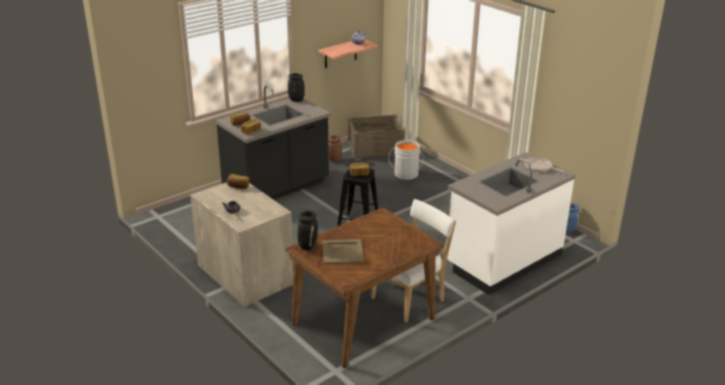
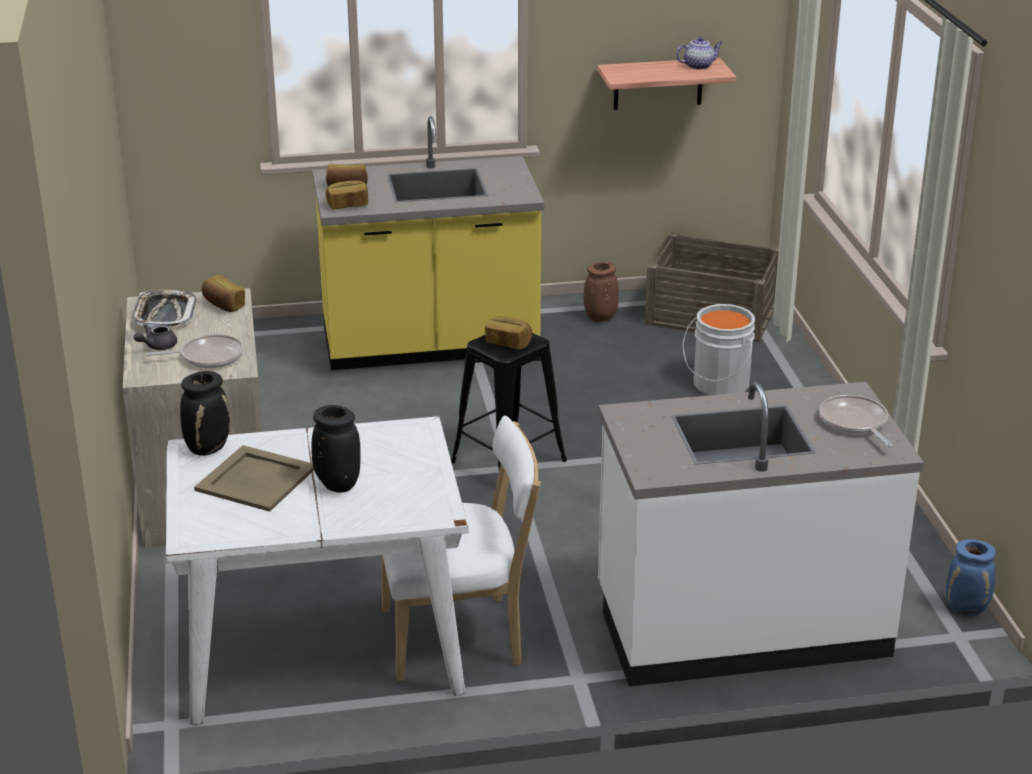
camera: 30 degrees right, 0 degrees up
(217, 197) = (164, 314): none -> tray
(260, 210) = (208, 357): none -> frying pan
(277, 189) = (430, 346): black counter -> yellow counter
(296, 100) = (505, 165): black vase -> black vase (336, 485)
(364, 320) = (324, 648): brown dining table -> white dining table

